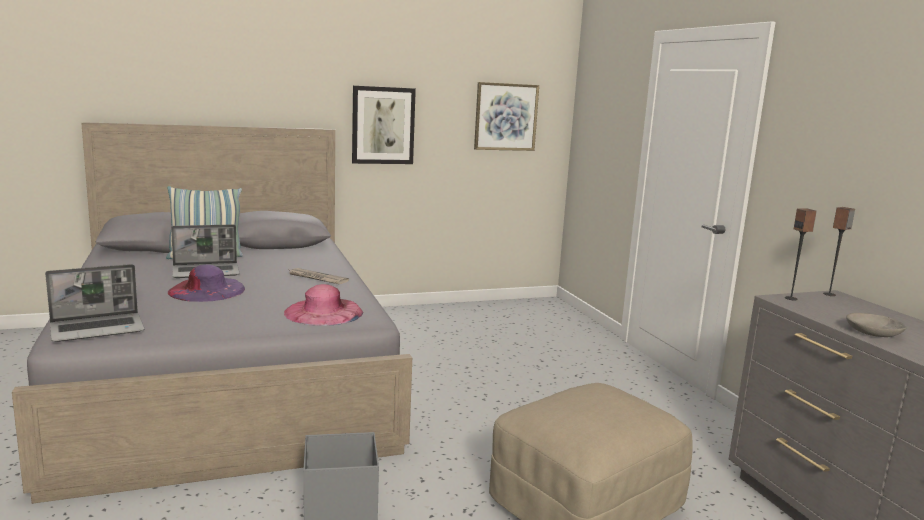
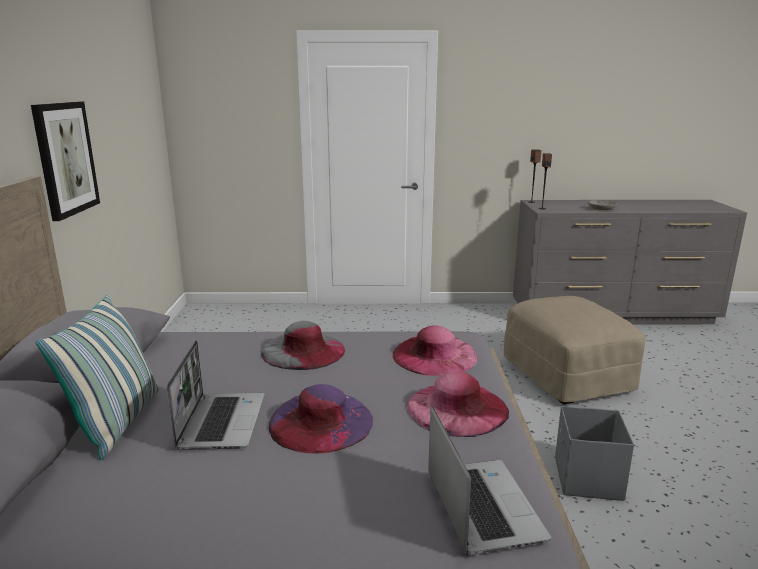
camera: 70 degrees left, 5 degrees up
(228, 321) = (457, 408): none -> pink hat
(316, 278) = (303, 350): newspaper -> grey hat
(506, 117) = (136, 126): picture -> none

